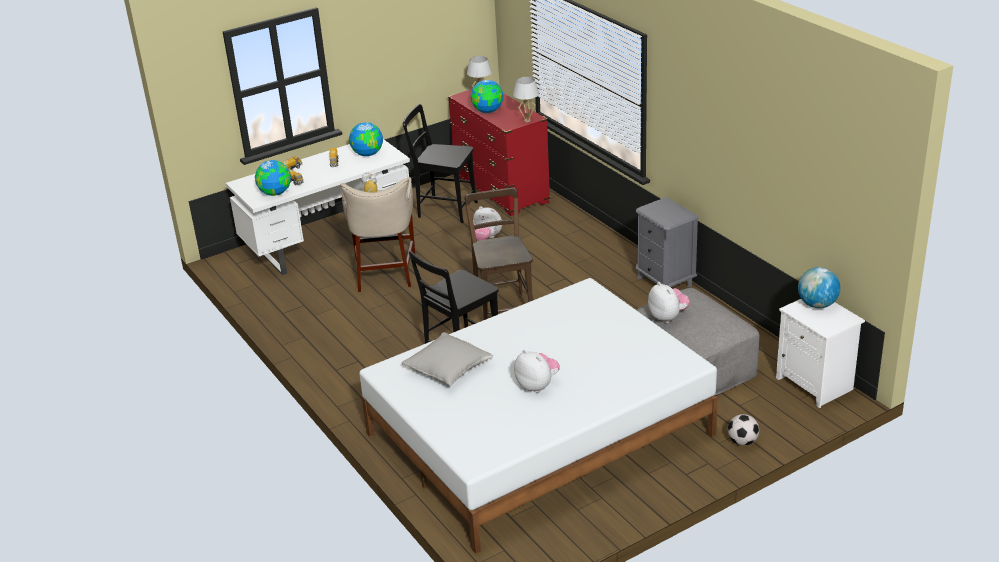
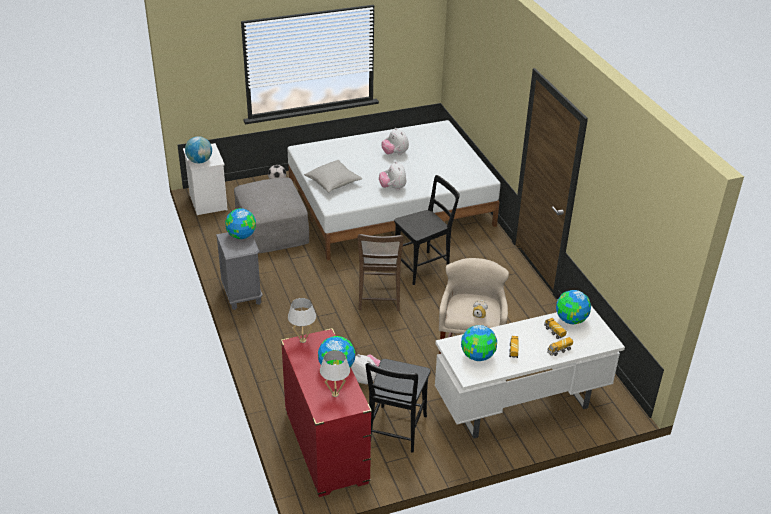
camera: 170 degrees left, 5 degrees up
(444, 209) = (396, 431): black chair -> black chair turned 75 degrees clockwise
(447, 368) = (445, 172): grey pillow -> grey pillow (333, 182)
(667, 218) = (241, 236): none -> globe
(668, 317) = (287, 195): plush toy -> plush toy (393, 188)

